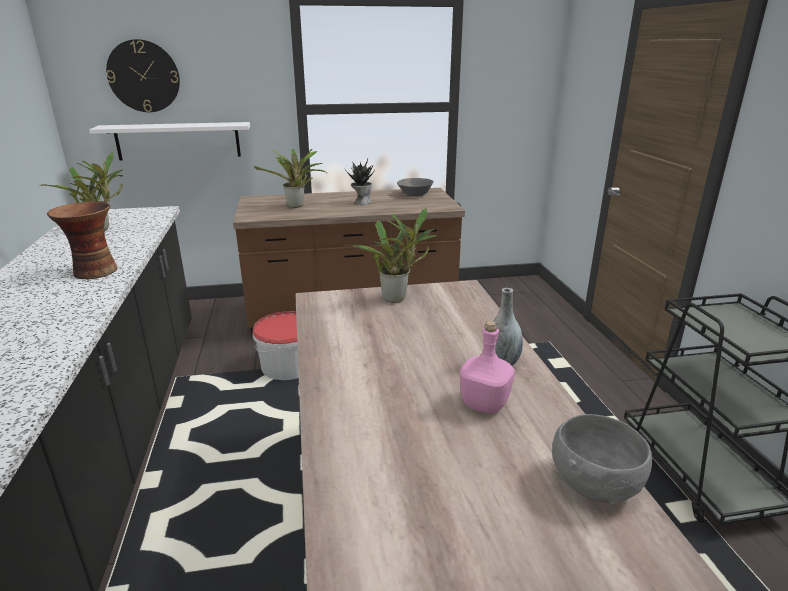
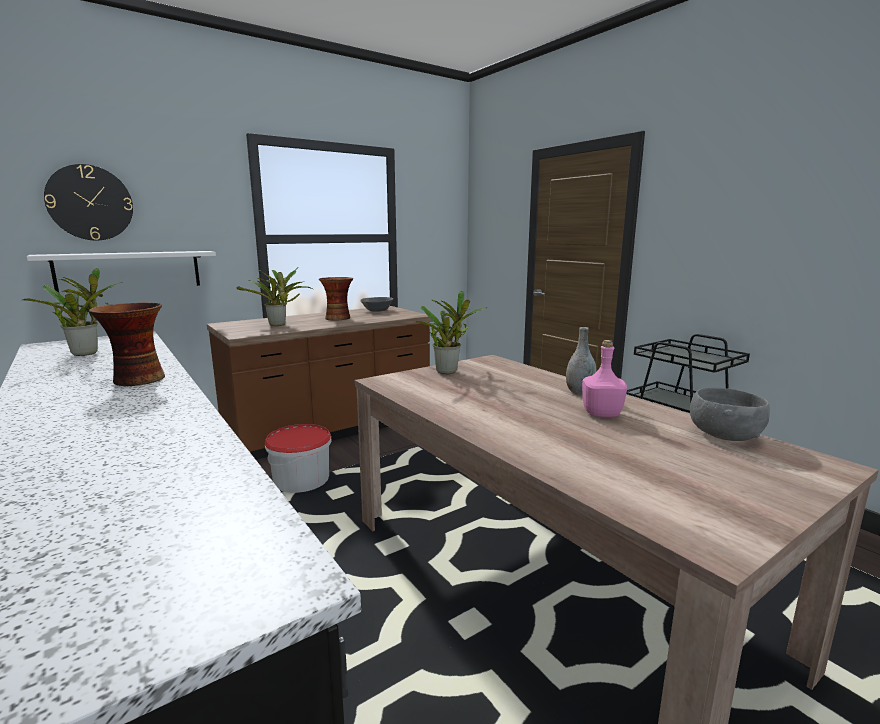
camera: 25 degrees left, 10 degrees down
(361, 203) = (338, 318): potted plant -> vase

